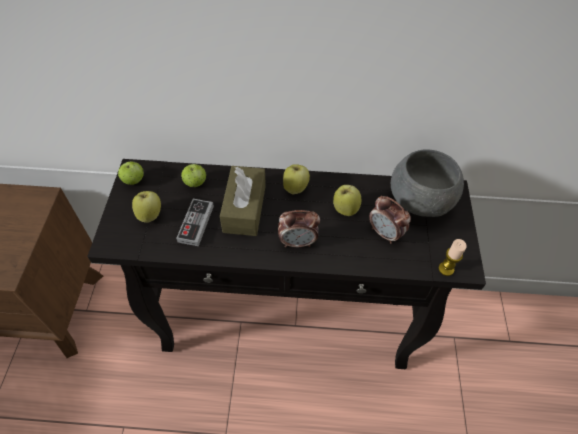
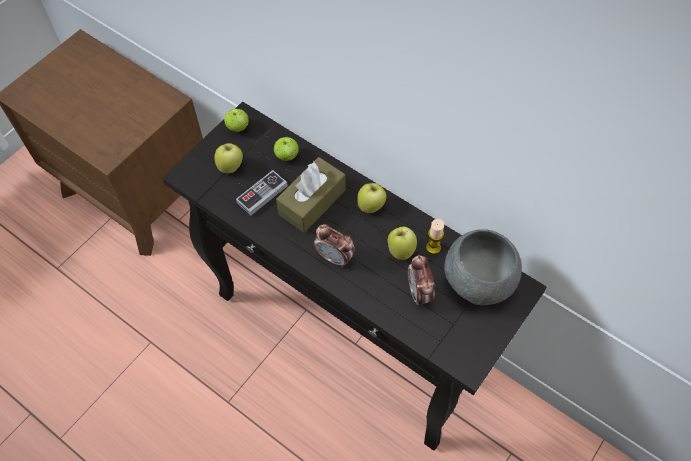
camera: 35 degrees right, 5 degrees up
(446, 269) = (448, 356): candle -> candle (433, 247)

